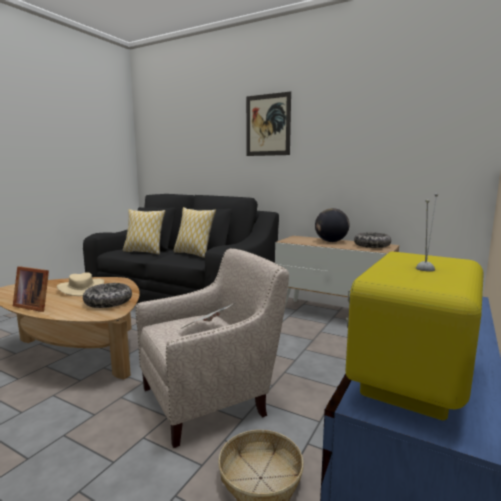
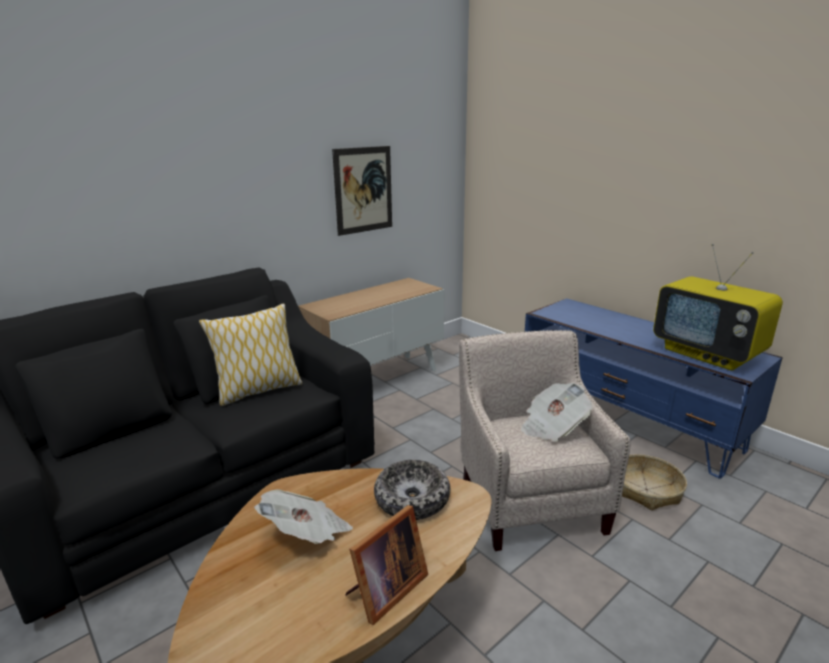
camera: 70 degrees left, 10 degrees up
(81, 288) = (307, 534): beige hat -> newspaper
(144, 252) = (140, 442): pillow -> none
(268, 125) = (231, 141): picture -> picture (363, 190)
(331, 241) = (363, 296): globe -> none
(372, 245) = (403, 287): bowl -> none

